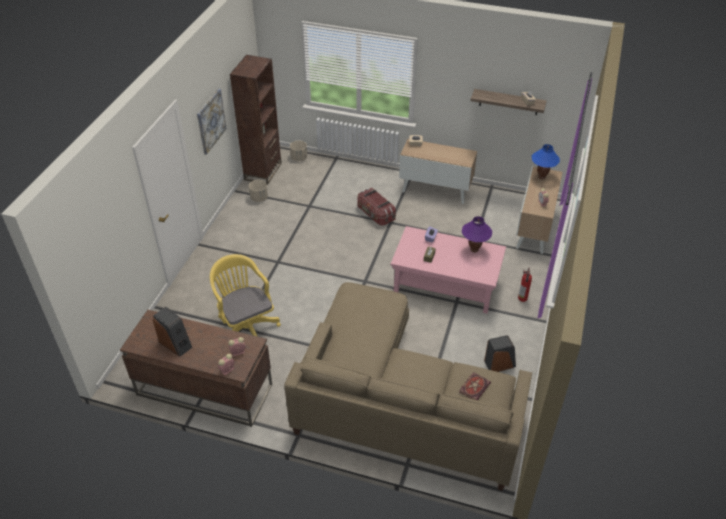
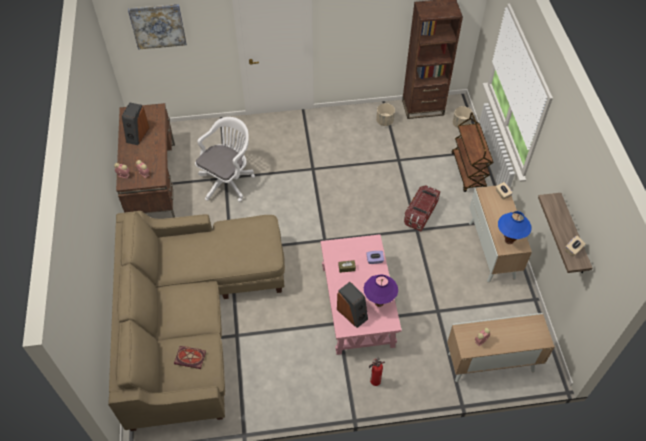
camera: 65 degrees right, 10 degrees up
(211, 121) = (364, 26): picture -> picture (158, 26)
(246, 327) = (228, 181): yellow office chair -> white office chair
(351, 173) = (468, 171): none -> brown cart
(499, 364) = (275, 386): speaker -> speaker (352, 313)
(542, 177) = (528, 328): blue table lamp -> blue table lamp (509, 241)

